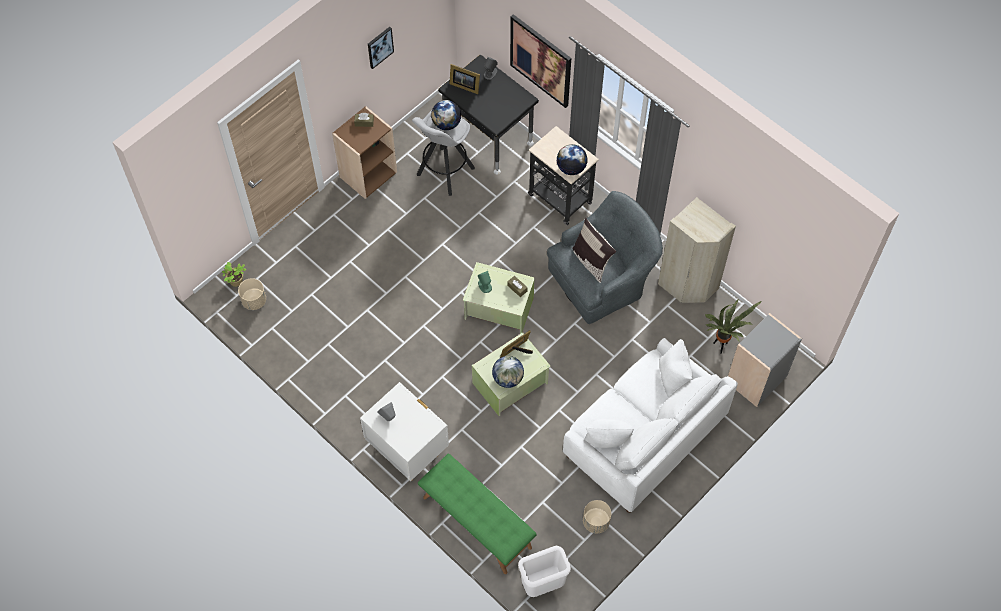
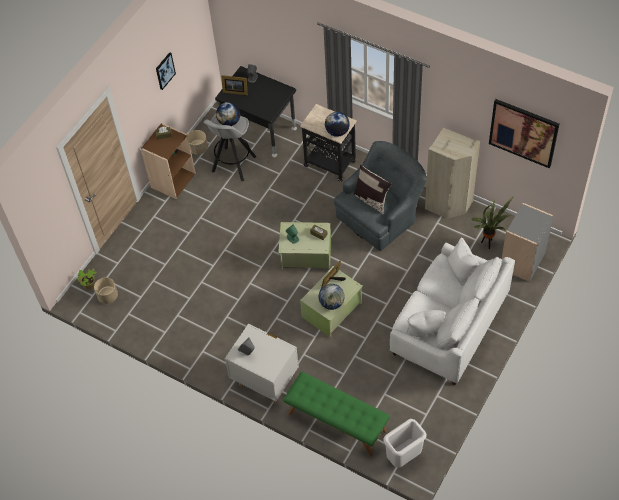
camera: 10 degrees left, 5 degrees down
(541, 60) = (293, 54): picture -> picture (523, 132)
(596, 522) = (431, 398): beige planter -> beige planter (198, 148)

